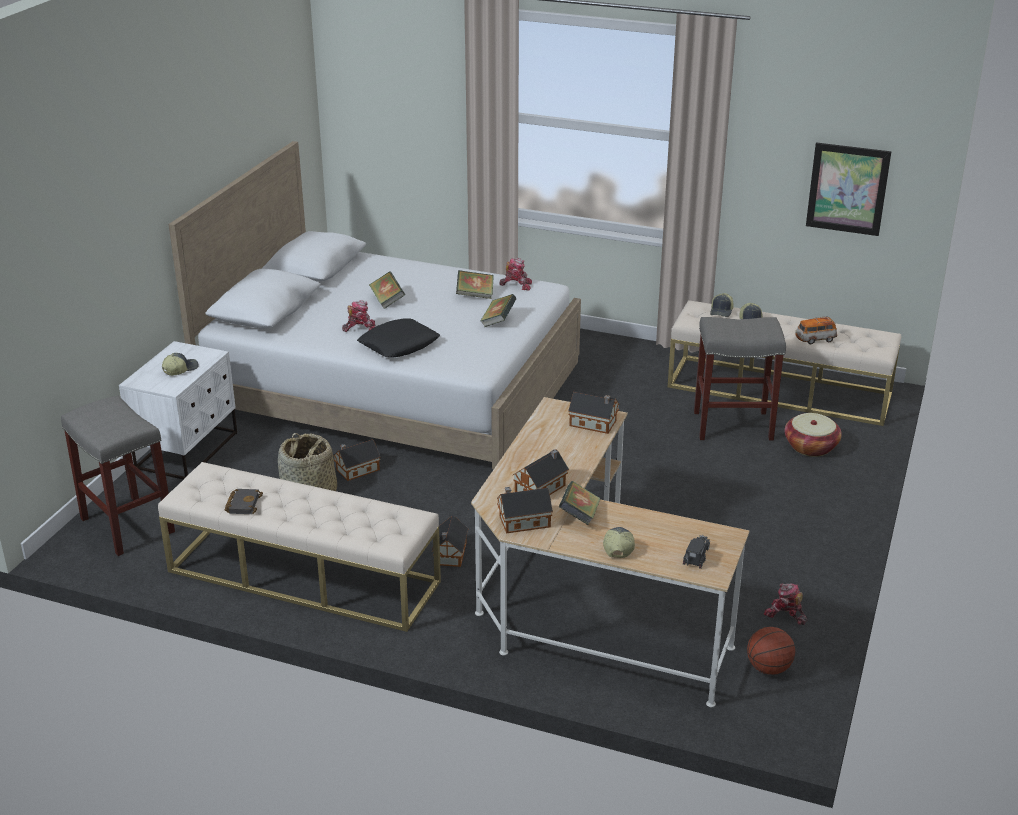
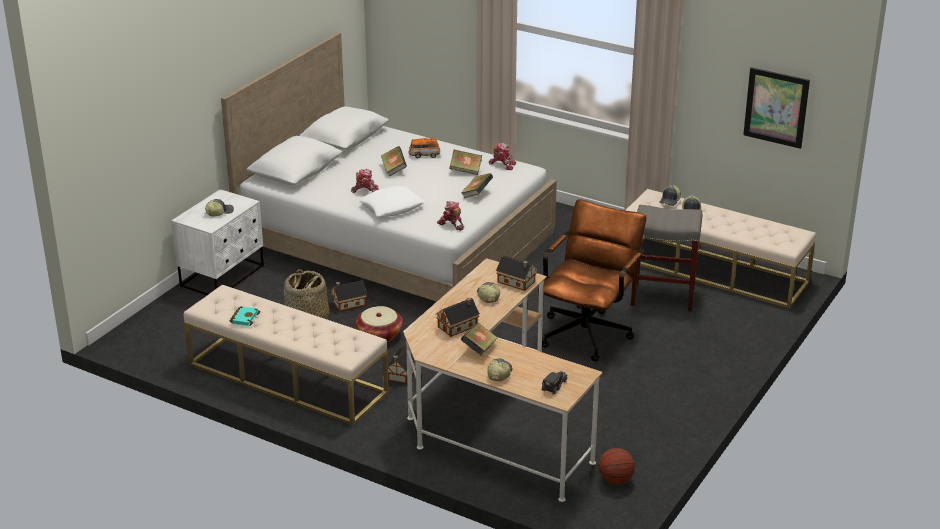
camera: 10 degrees right, 0 degrees up
(126, 525) = (165, 328): grey stool -> none
(243, 504) = (244, 318): black book -> turquoise book
(399, 345) = (392, 207): black pillow -> white pillow
(522, 521) = (435, 348): toy house -> none
(564, 445) = (487, 296): none -> cap
(662, 476) = (588, 331): none -> brown office chair
(785, 615) = (644, 444): toy robot -> toy robot (451, 224)
(810, 447) = (720, 319): basket -> basket (379, 335)
(815, 339) = (738, 231): toy car -> toy car (424, 155)

